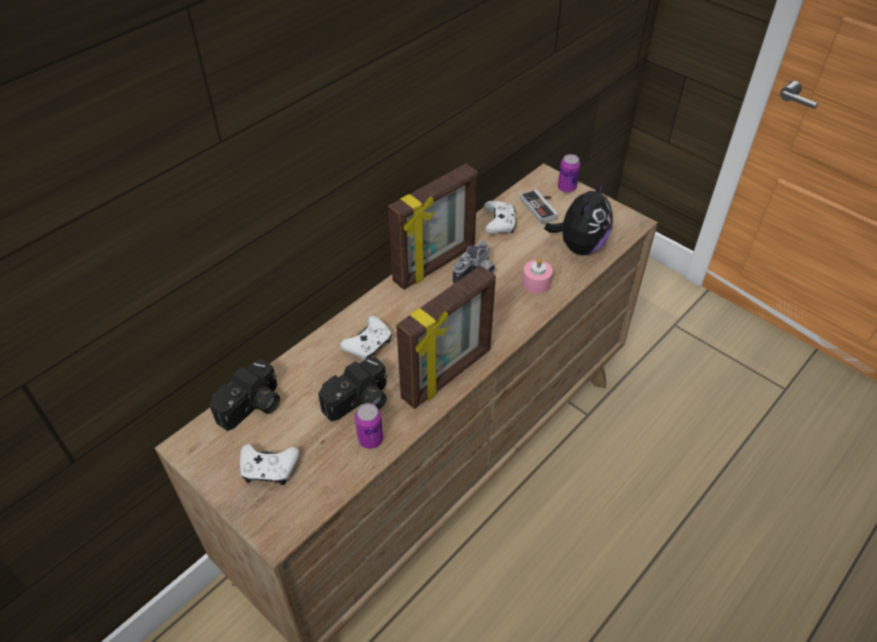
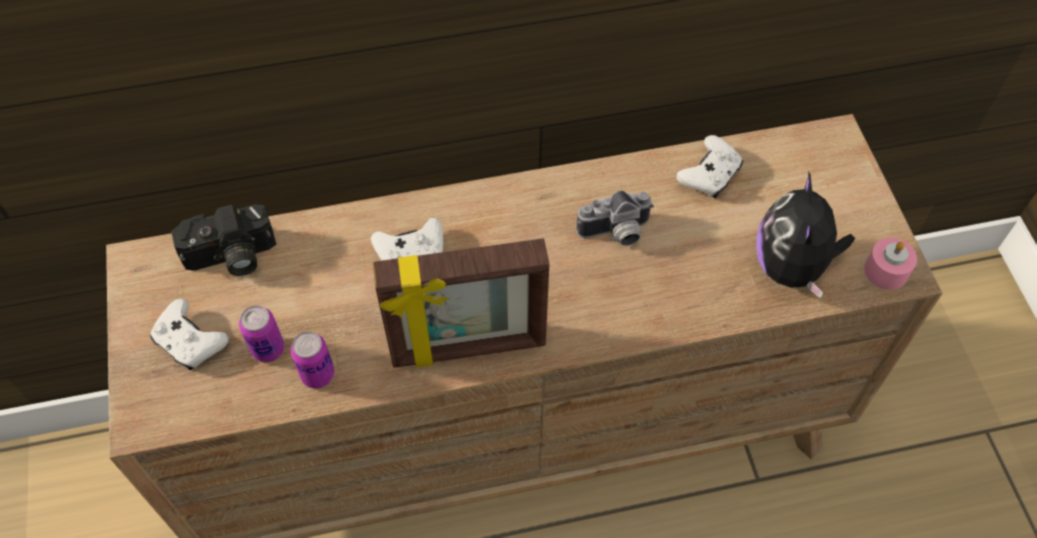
camera: 35 degrees right, 10 degrees up
(359, 403) = (342, 321): camera -> none
(435, 265) = (577, 190): picture frame -> none
(536, 283) = (684, 288): pink candle -> pink candle (886, 271)
(542, 207) = (789, 181): game controller -> none
(566, 188) = (851, 169): can -> can (268, 349)
(579, 246) = (791, 267): plush toy -> plush toy turned 120 degrees clockwise

